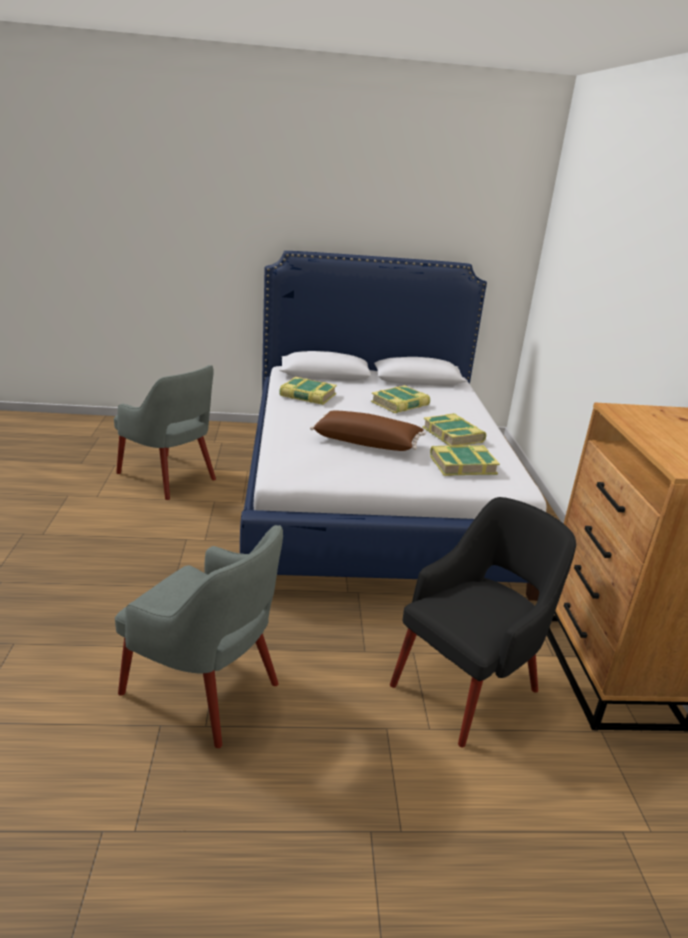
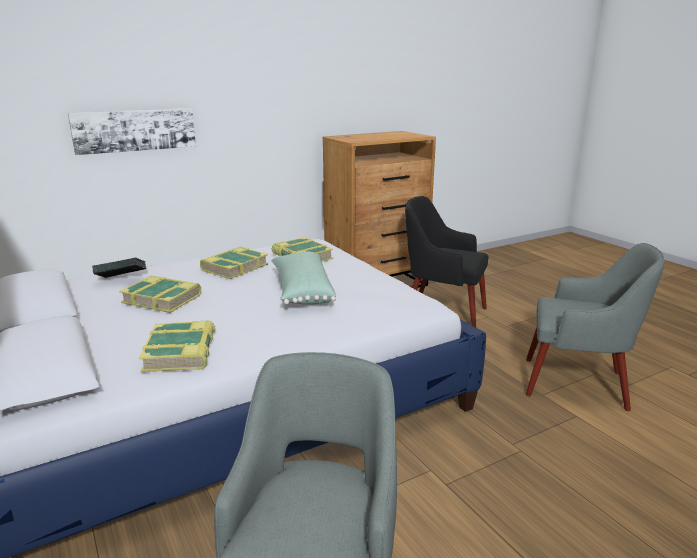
camera: 115 degrees left, 5 degrees down
(204, 690) = (578, 384): grey armchair -> grey armchair turned 105 degrees clockwise
(367, 442) = (302, 291): brown pillow -> green pillow
(452, 400) = (122, 280): none -> book
(590, 311) = (134, 130): none -> picture

